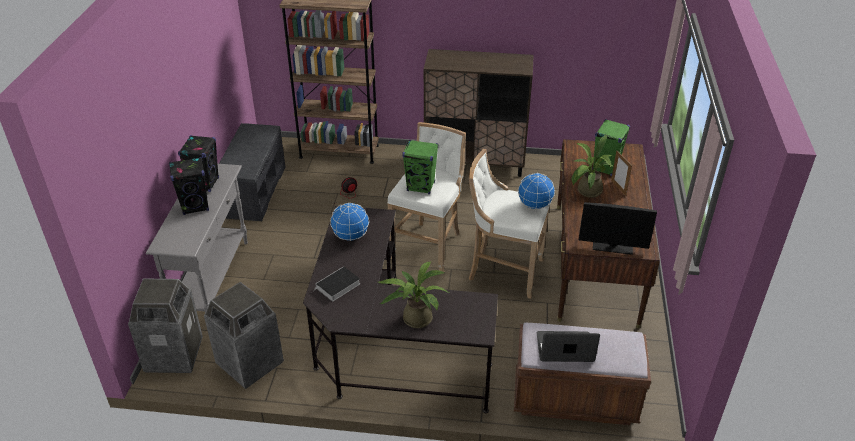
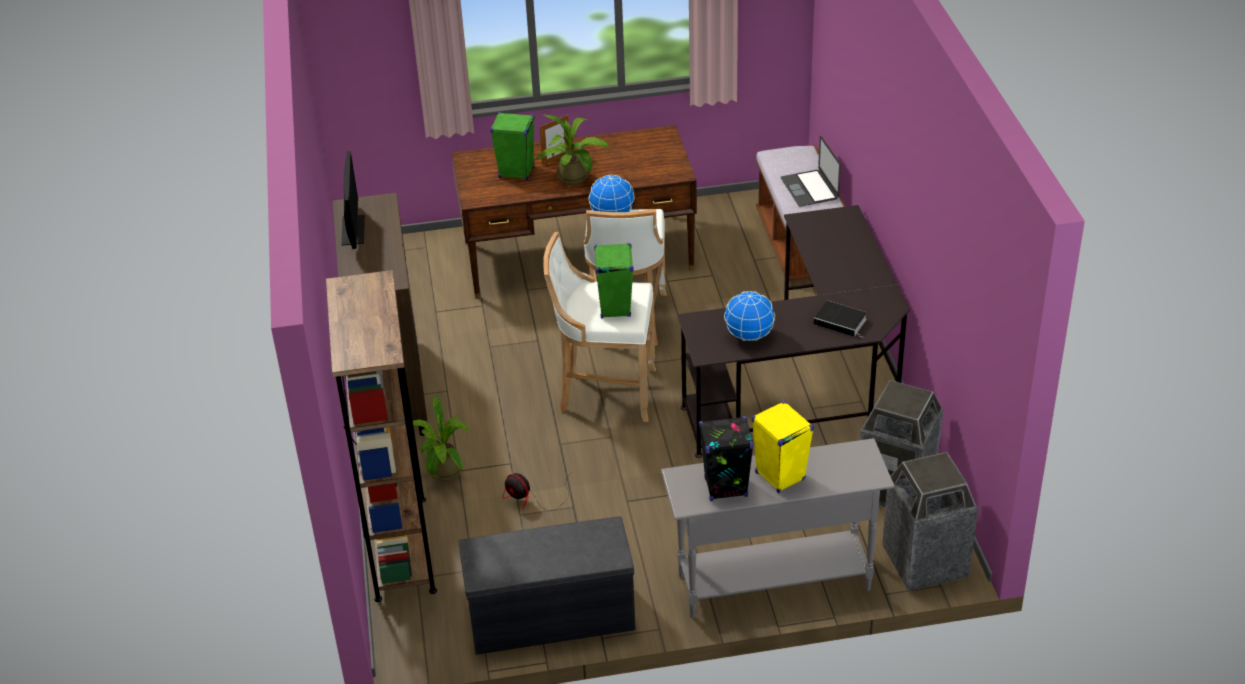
camera: 105 degrees left, 0 degrees up
(195, 206) = (779, 476): black speaker -> yellow speaker
(414, 317) = (854, 259): potted plant -> potted plant (445, 474)
(612, 246) = (668, 153): monitor -> monitor (353, 230)

